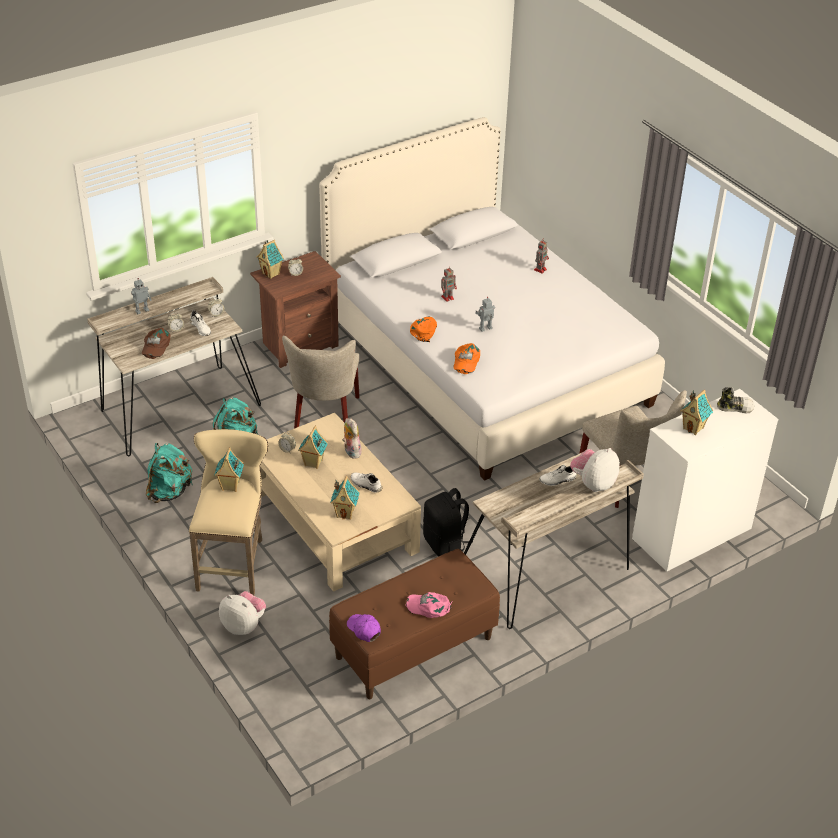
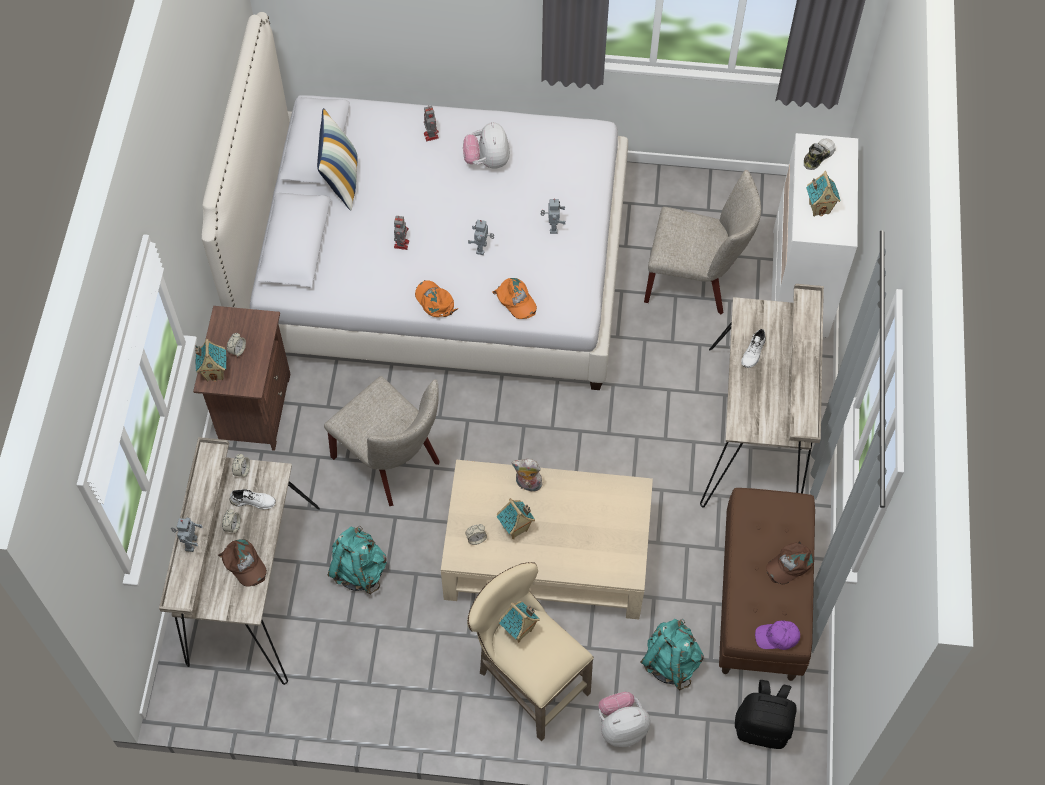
camera: 50 degrees left, 20 degrees up
(169, 491) = (376, 677): turquoise backpack -> turquoise backpack (670, 662)
(345, 513) = (610, 549): toy house -> none
(365, 485) = (586, 505): white shoe -> none
(429, 607) = (789, 564): pink cap -> brown cap
(445, 544) = (655, 483): black backpack -> black backpack (763, 727)
(461, 253) = (340, 180): none -> pillow
(540, 349) = (552, 227): none -> toy robot
(593, 483) = (800, 332): plush toy -> plush toy (487, 161)

